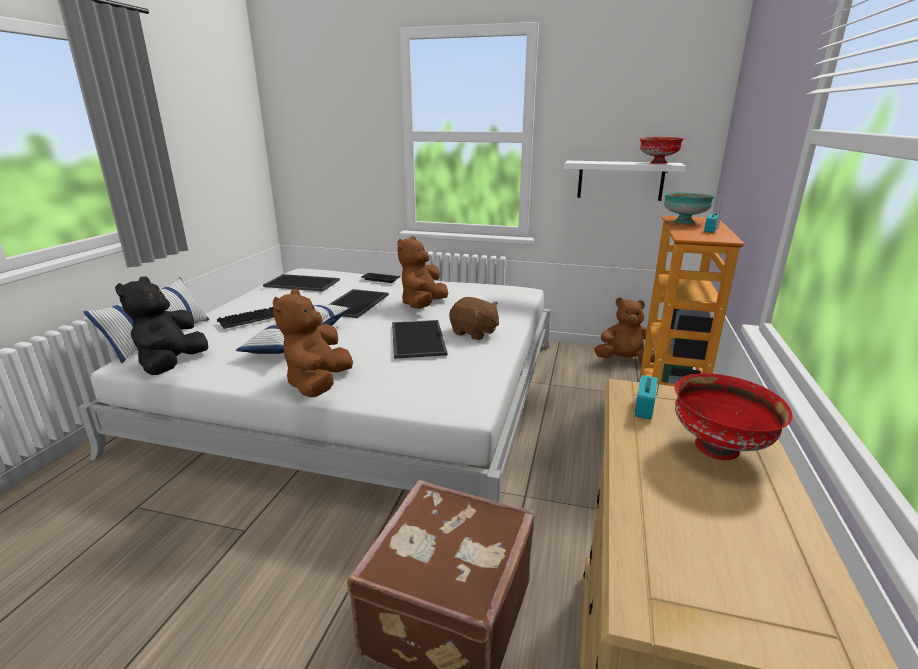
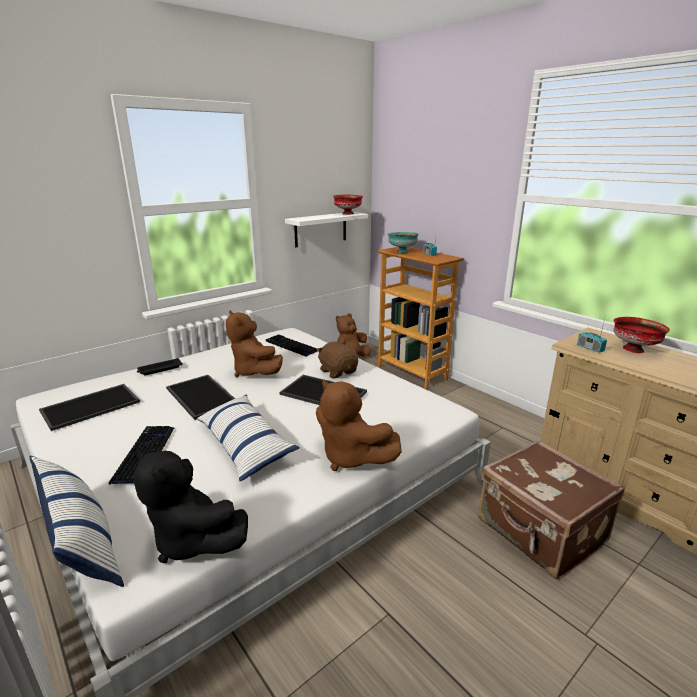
camera: 55 degrees left, 0 degrees up
(474, 333) = (338, 372): brown plush toy -> brown plush toy turned 105 degrees counterclockwise
(495, 300) = (292, 346): none -> keyboard

